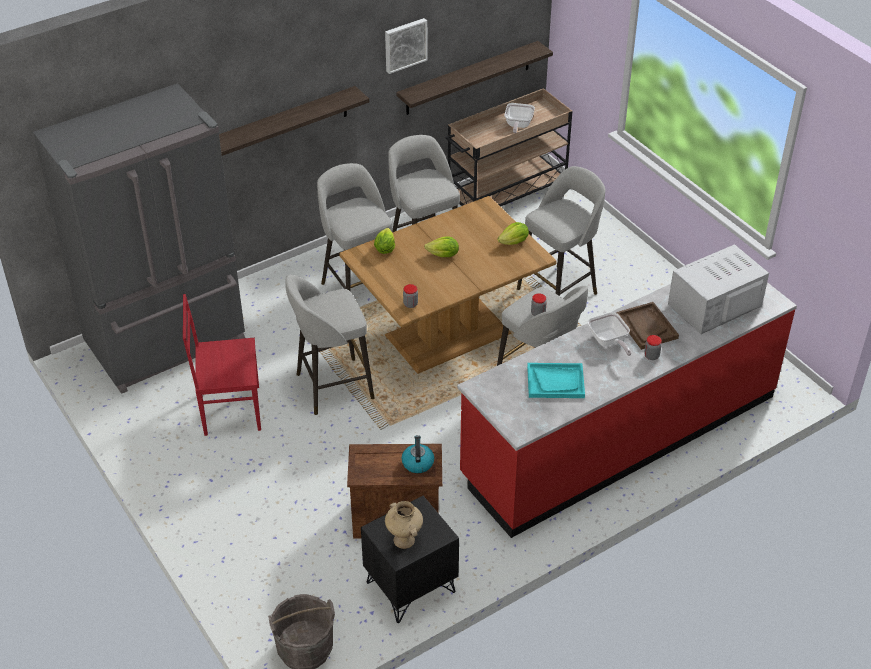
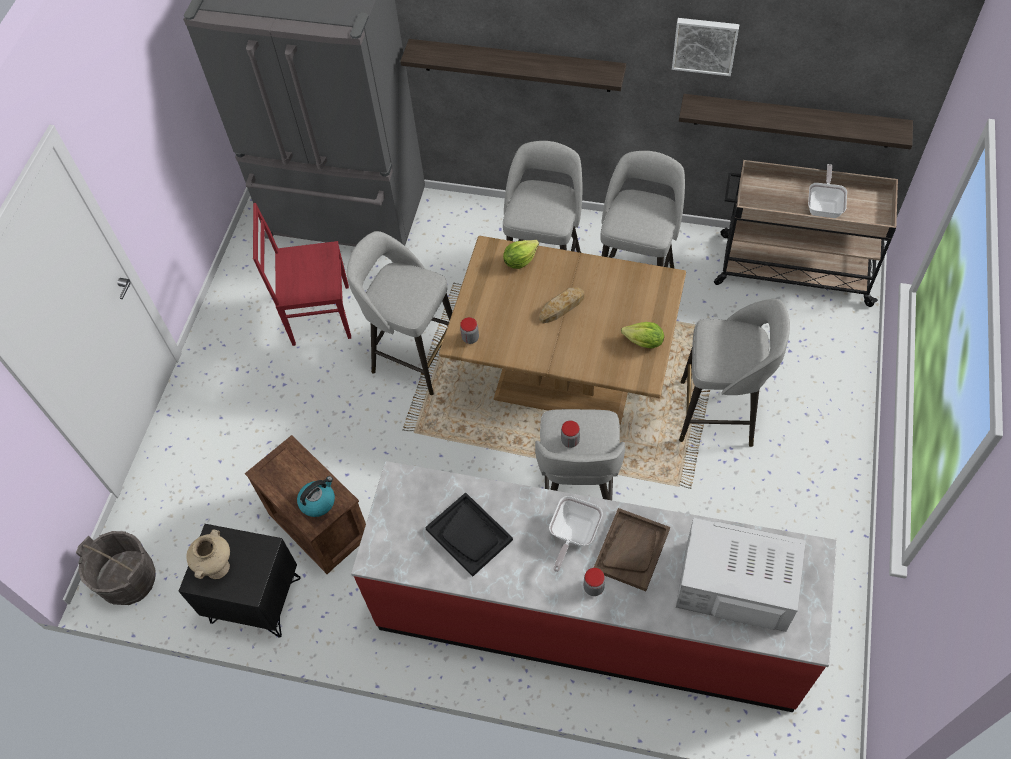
camera: 50 degrees right, 15 degrees up
(229, 410) = (318, 315): red chair -> red chair turned 45 degrees counterclockwise
(443, 255) = (561, 307): lettuce -> bread
(518, 125) = (824, 206): frying pan -> frying pan turned 135 degrees clockwise
(555, 382) = (469, 535): turquoise tray -> black tray

